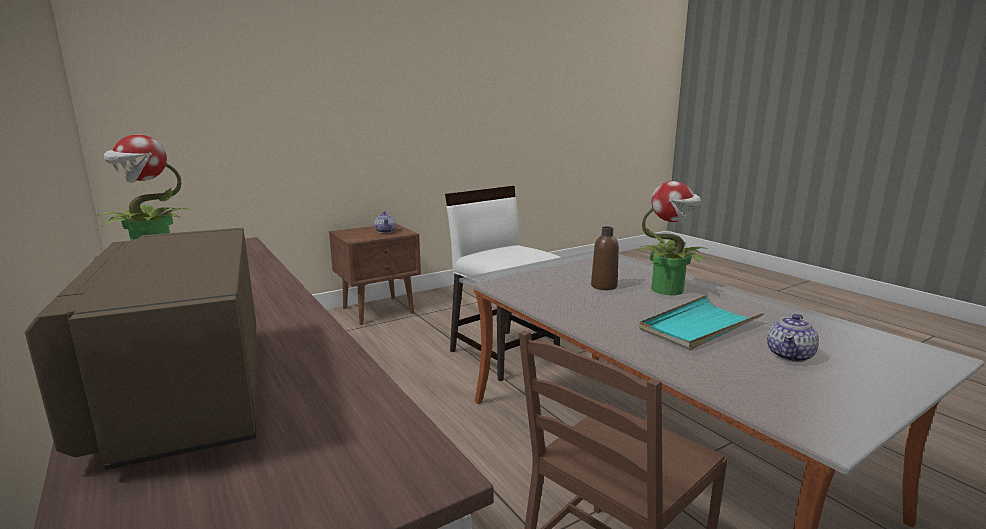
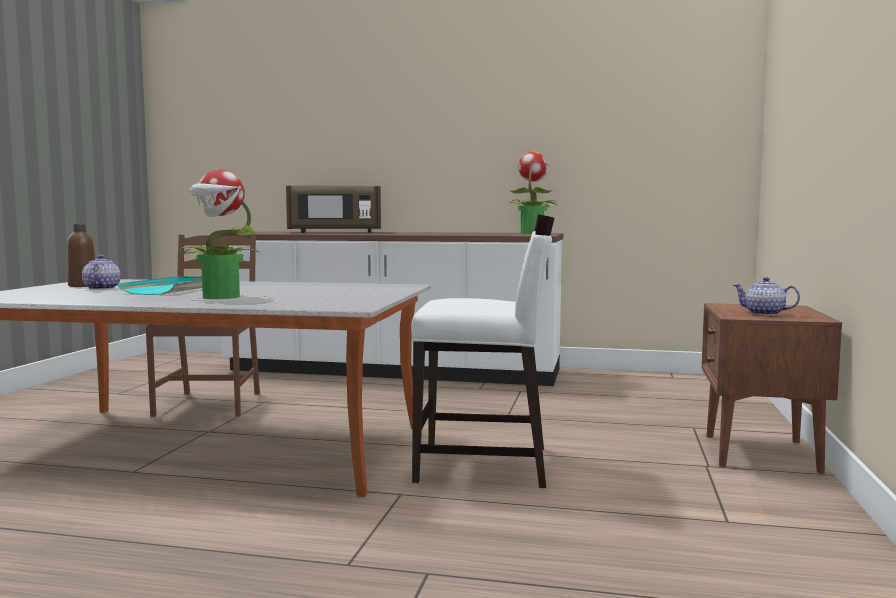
camera: 135 degrees right, 10 degrees down
(185, 390) = (334, 232): brown microwave -> brown microwave turned 150 degrees clockwise
(604, 286) = (289, 292): brown bottle -> brown bottle (82, 286)

